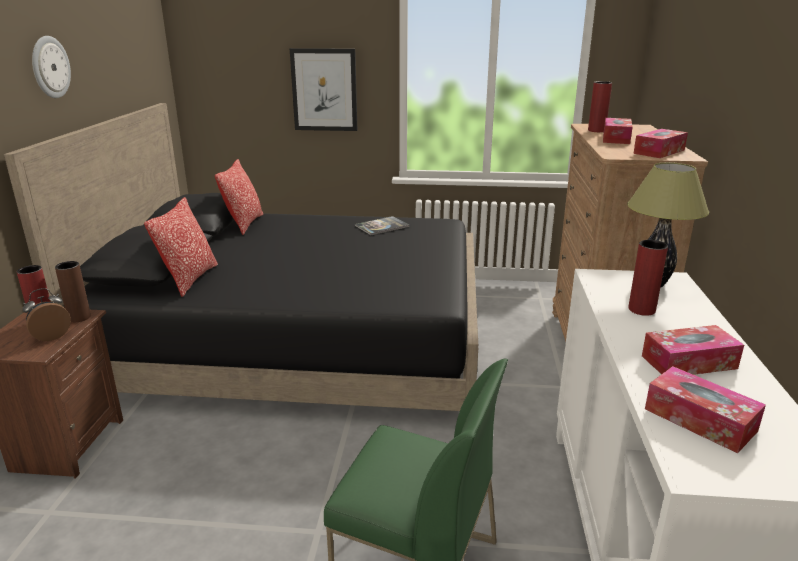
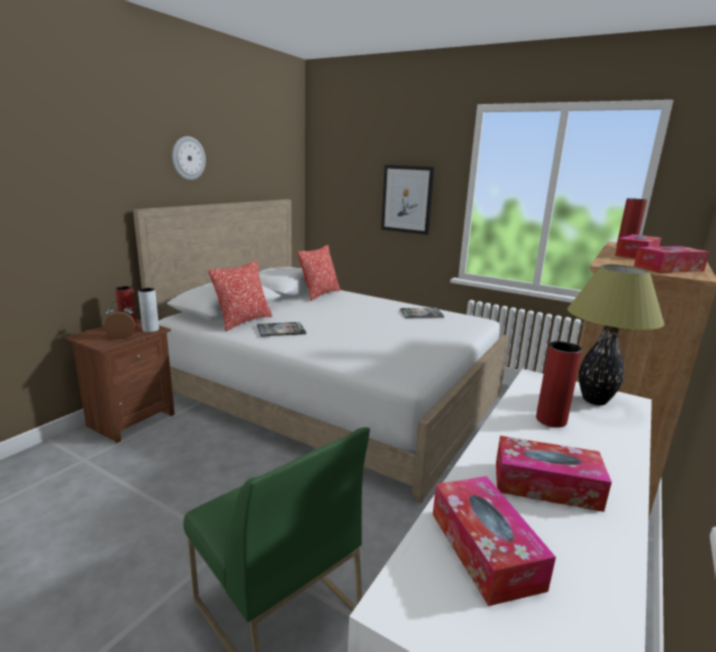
camera: 25 degrees right, 5 degrees down
(79, 317) = (150, 329): brown vase -> grey vase
(248, 280) = (281, 330): none -> book
(301, 340) = (333, 393): black bed -> white bed

